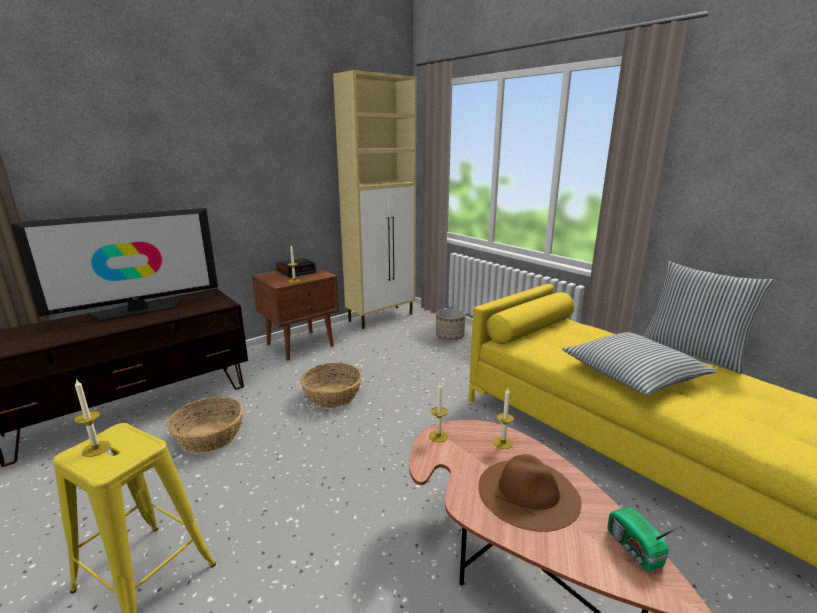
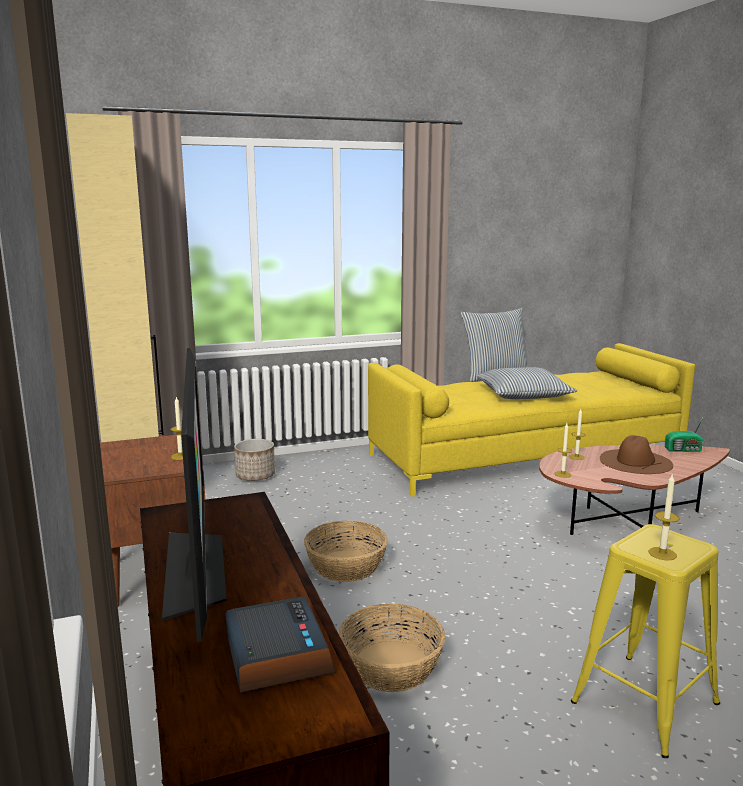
camera: 70 degrees left, 5 degrees down
(296, 271) = (128, 452): alarm clock -> alarm clock (276, 655)

